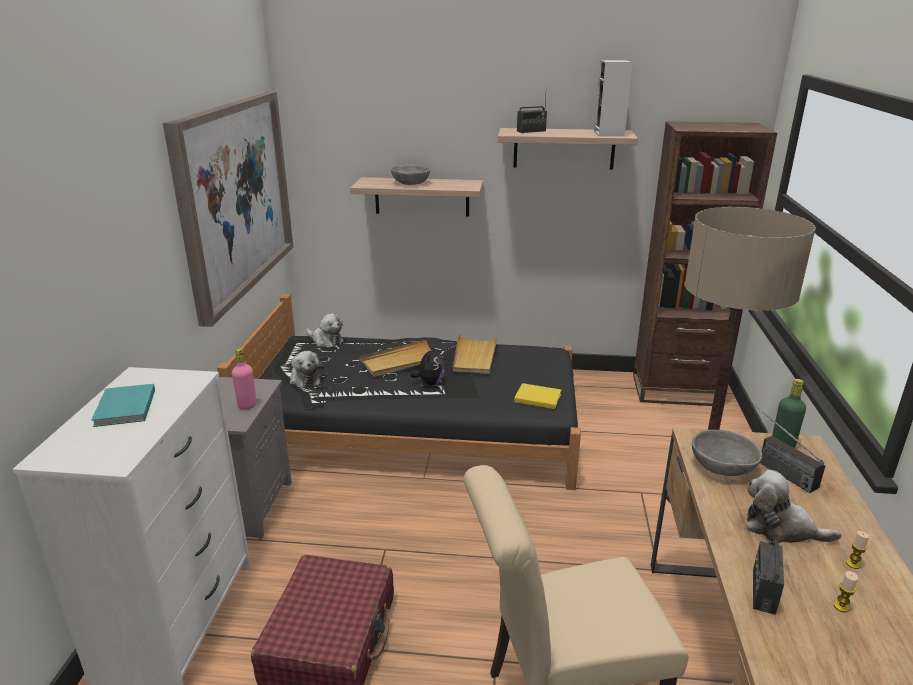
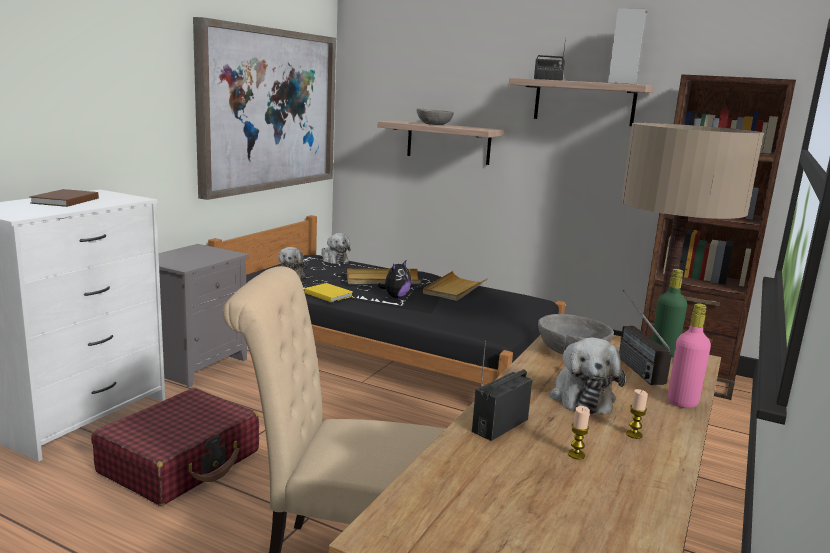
camera: 20 degrees right, 10 degrees down
(124, 408) = (63, 201): turquoise book -> brown book
(247, 405) = (204, 261): pink bottle -> pink bottle (682, 403)
(536, 397) = (487, 323): yellow book -> yellow book (328, 294)
(781, 528) = (581, 396): plush toy -> plush toy turned 135 degrees counterclockwise

